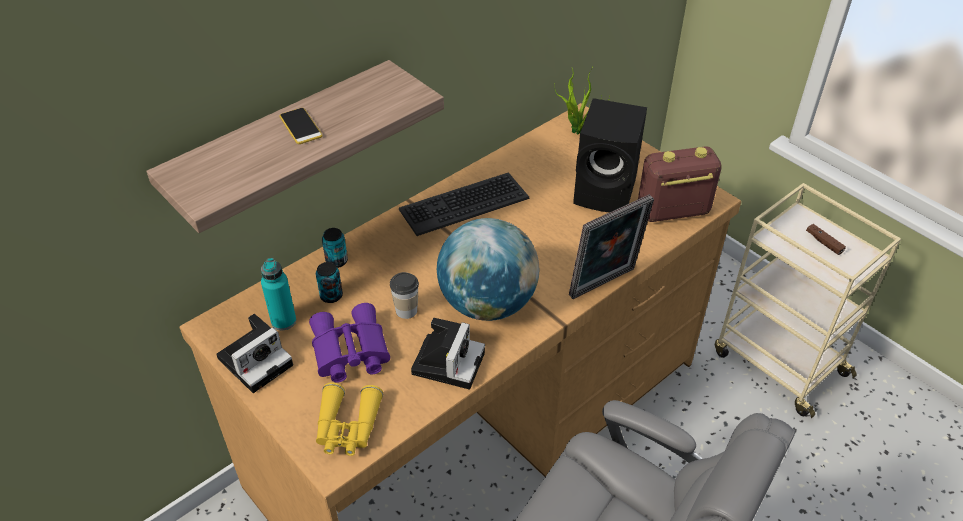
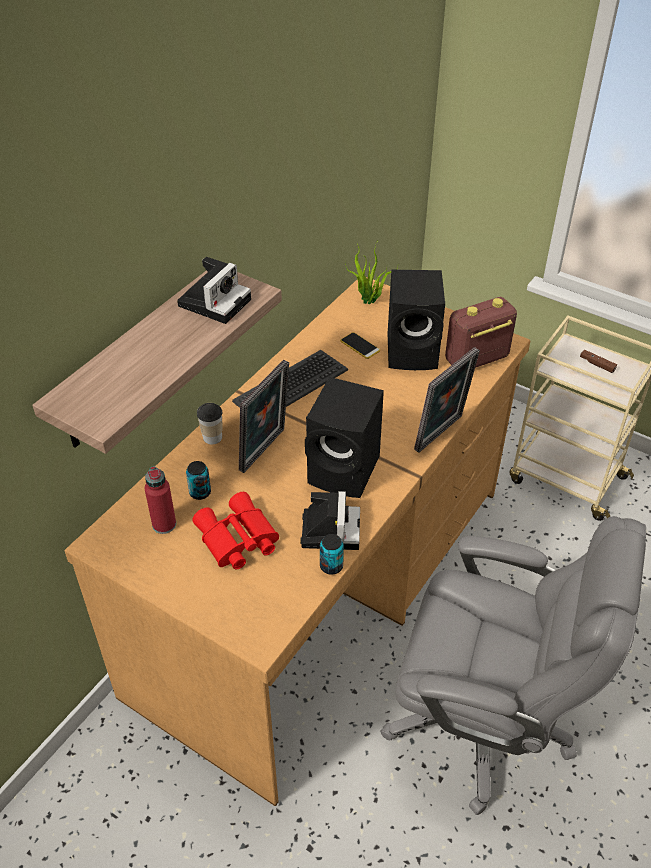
camera: 15 degrees left, 0 degrees up
(257, 359) = (153, 565): camera -> camera (215, 301)
(283, 321) = (164, 524): turquoise bottle -> red bottle
(300, 126) = (162, 338): phone -> phone (360, 346)
(336, 261) = (192, 460): can -> can (331, 566)
(347, 427) = (262, 607): yellow binoculars -> none
(348, 352) = (236, 540): purple binoculars -> red binoculars
(406, 310) = (275, 492): cup -> cup (212, 437)
(413, 266) = (265, 451): none -> picture frame
(488, 304) = (346, 471): globe -> black speaker

